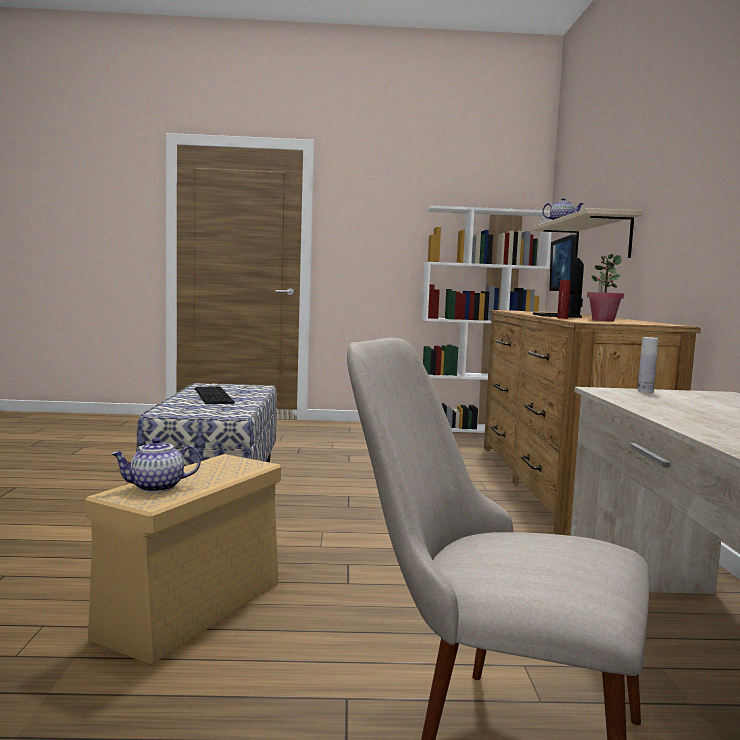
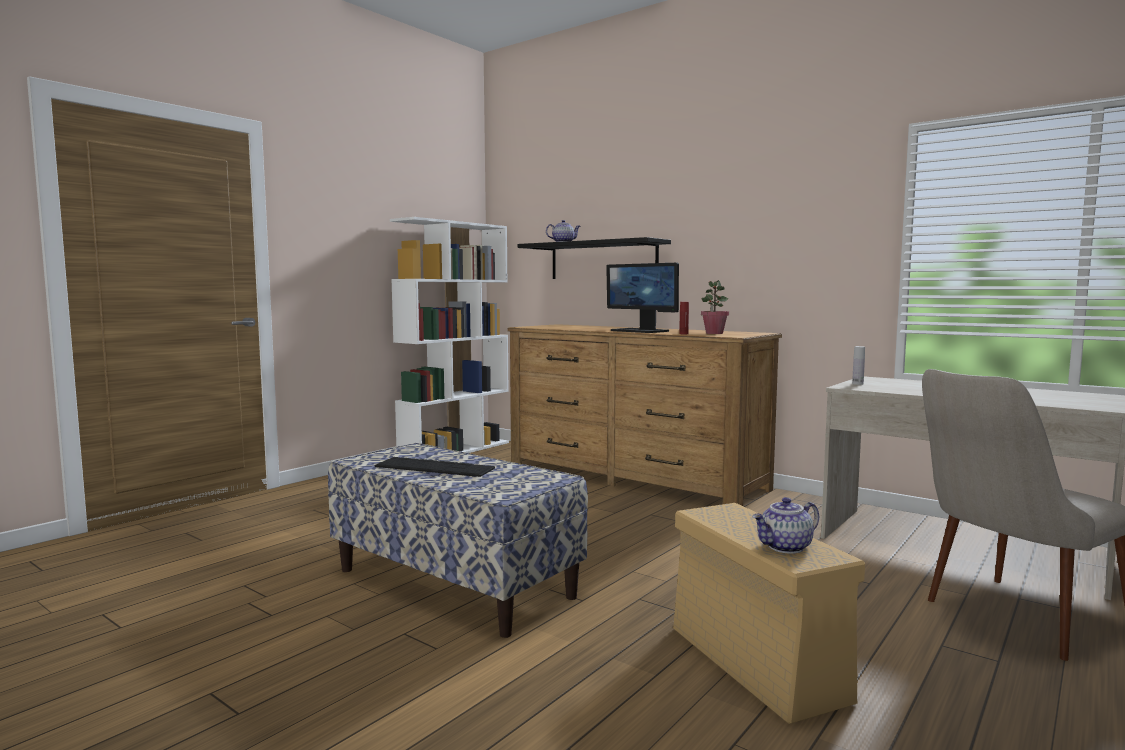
camera: 50 degrees left, 0 degrees up
(156, 488) = (786, 547): teapot -> teapot turned 45 degrees clockwise
(601, 241) = (603, 260): beige shelf -> black shelf

